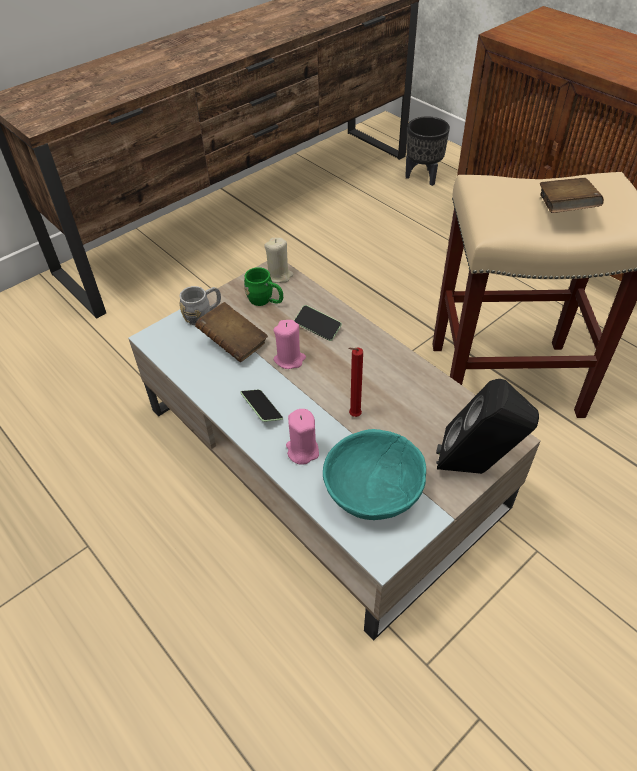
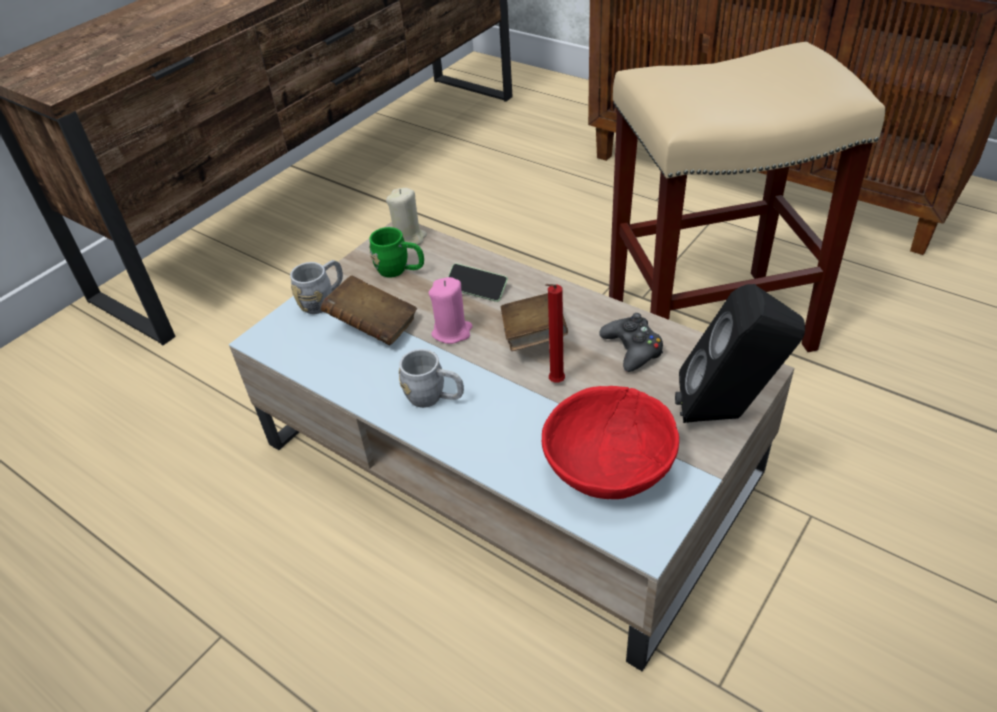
camera: 10 degrees left, 5 degrees down
(262, 410) = (434, 398): phone -> grey mug
(302, 451) = (502, 436): pink candle -> none
(373, 491) = (609, 467): turquoise bowl -> red bowl
(420, 400) = (632, 349): none -> black game controller
(422, 177) = (539, 116): black planter -> none
(564, 210) = (759, 88): brown book -> brown book (533, 337)

